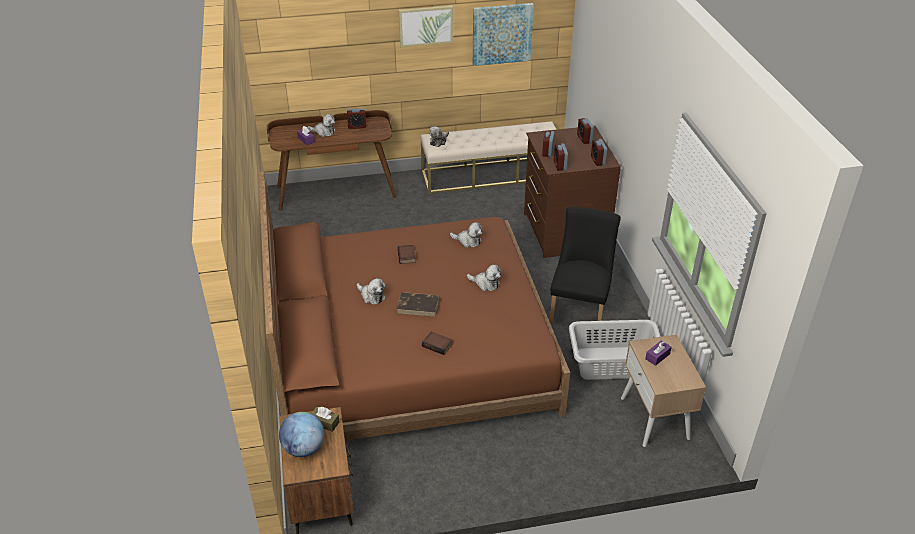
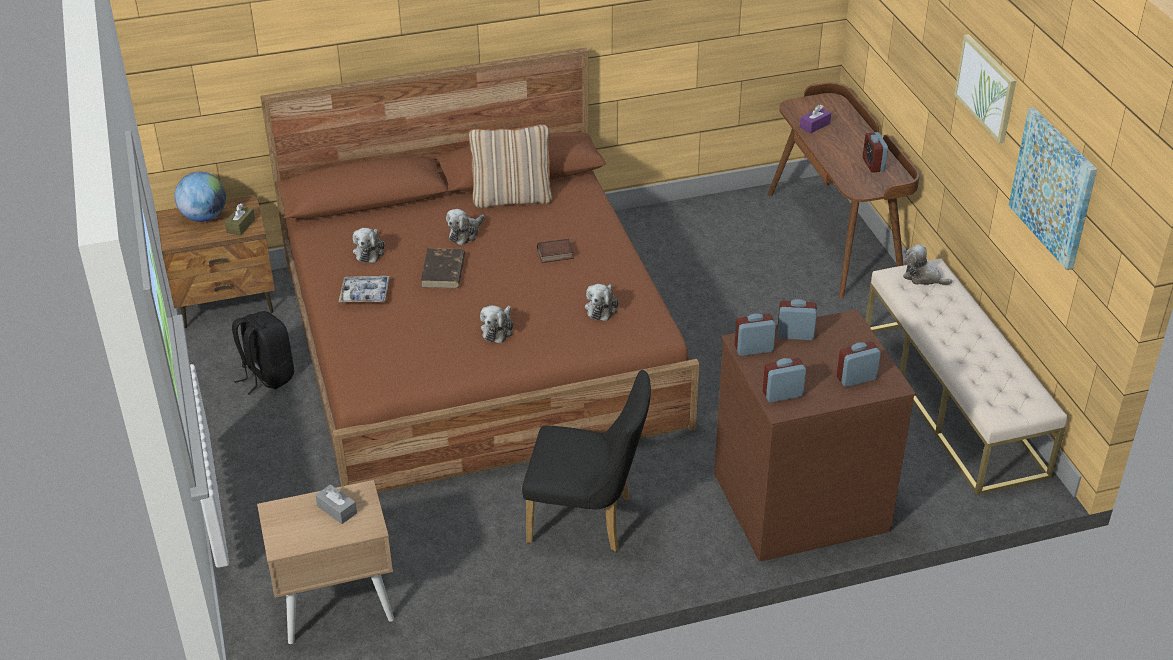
camera: 85 degrees right, 0 degrees up
(324, 132) = (844, 137): plush toy -> plush toy (369, 251)
(332, 273) = (512, 198): none -> beige pillow
(425, 464) = (267, 376): none -> black backpack
(438, 345) = (365, 294): book -> tray
(613, 363) = (454, 558): grey laundry basket -> none
(657, 356) = (337, 510): purple tissue box -> grey tissue box

